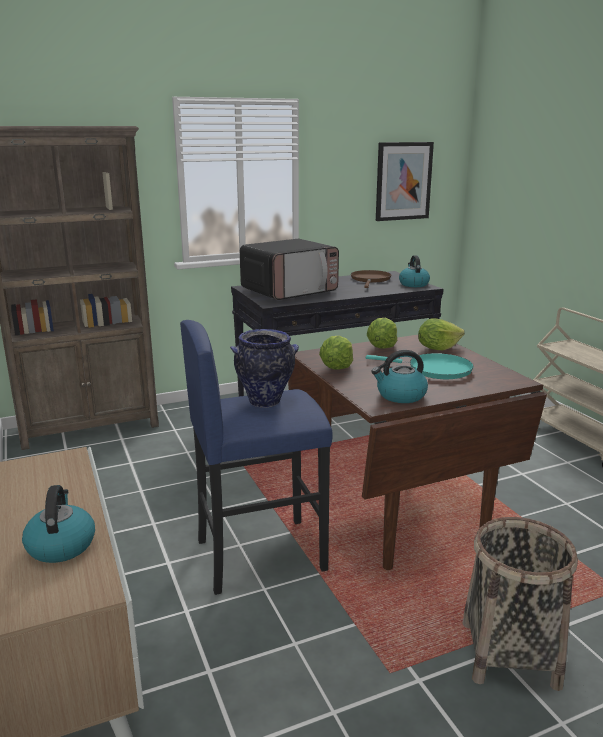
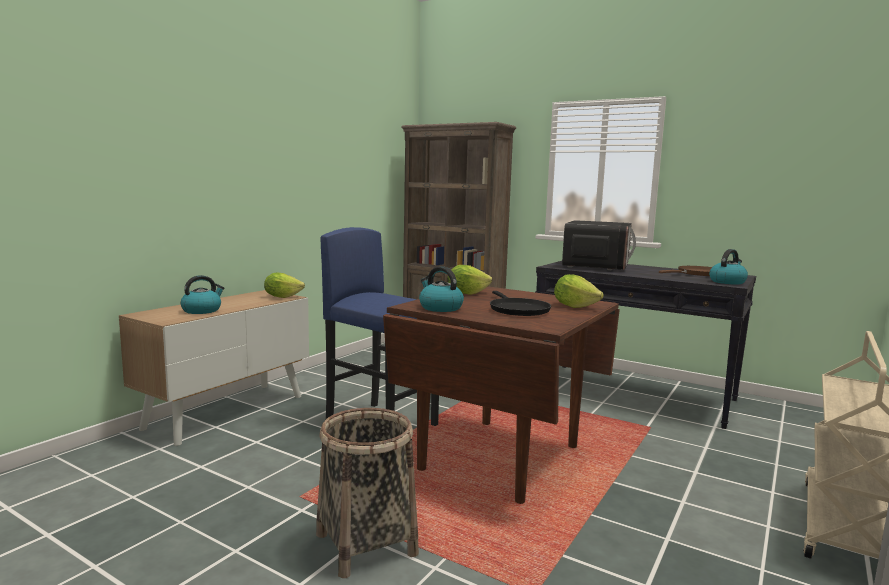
camera: 55 degrees right, 10 degrees down
(265, 401) = (390, 297): vase -> none
(290, 291) = (596, 266): microwave -> microwave turned 90 degrees counterclockwise
(382, 346) = (539, 296): lettuce -> lettuce (282, 297)
(403, 181) = (795, 178): picture -> none
(435, 370) = (517, 310): turquoise frying pan -> black frying pan

